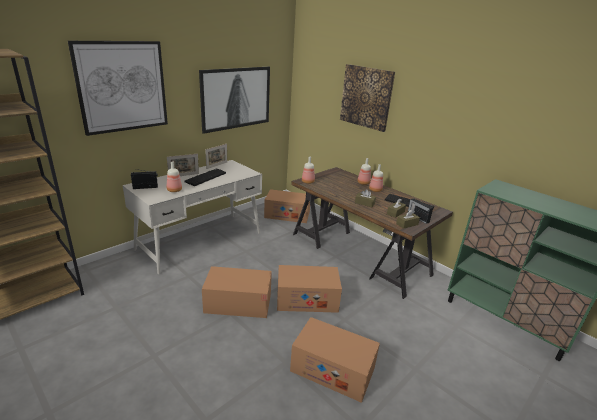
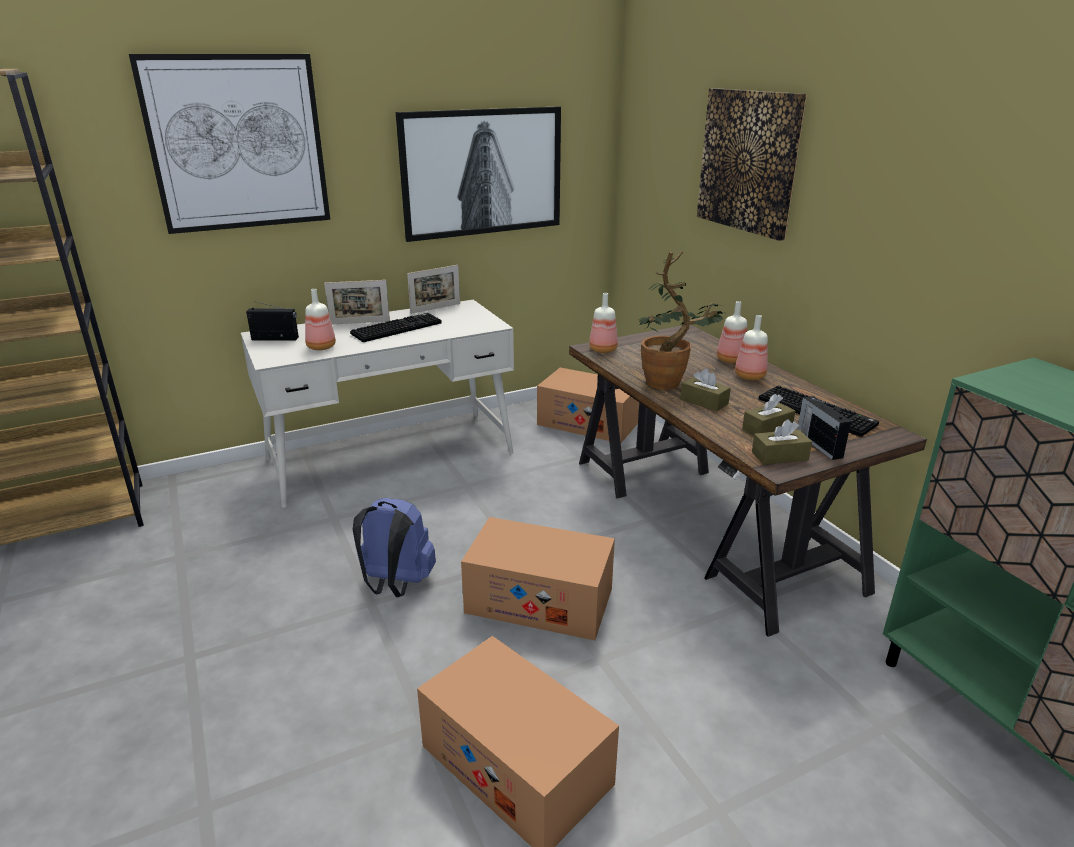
camera: 20 degrees right, 0 degrees up
(238, 303) = (395, 584): cardboard box -> blue backpack
(346, 195) = (671, 382): none -> potted plant

